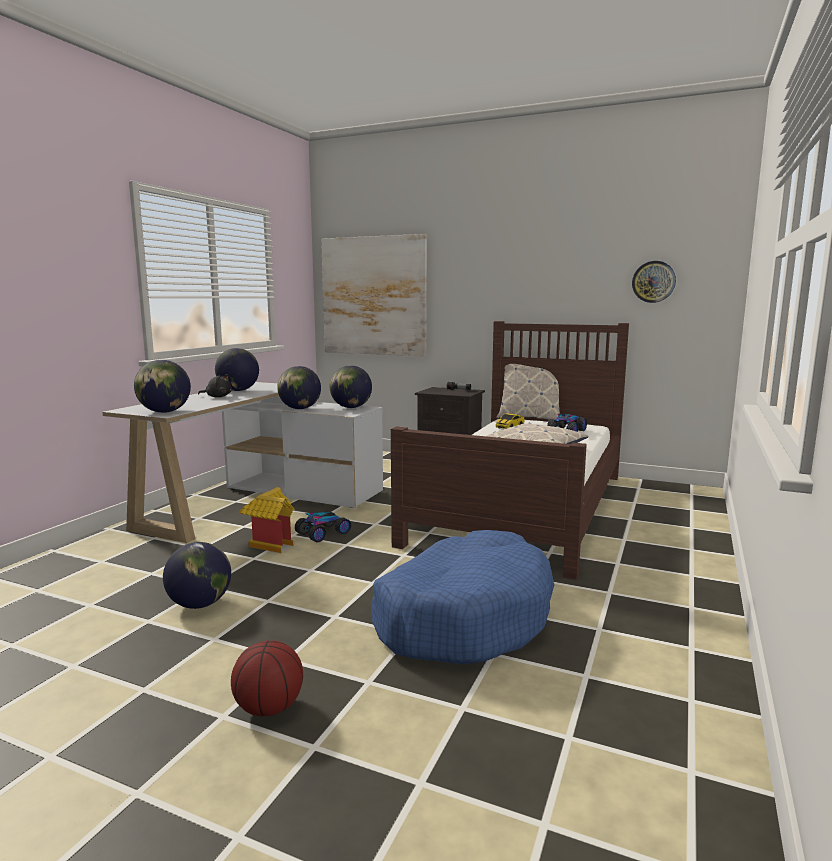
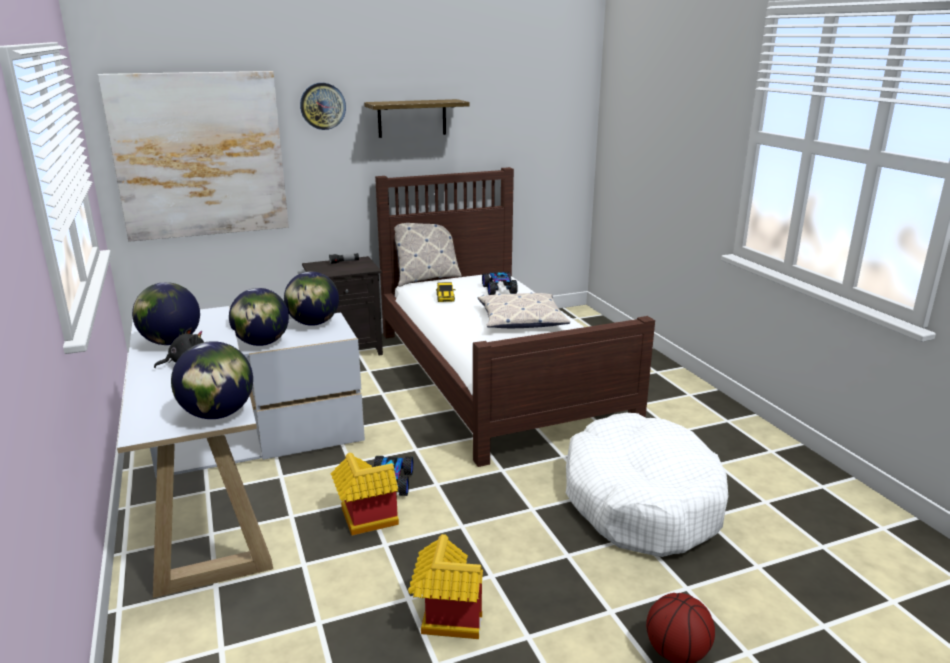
camera: 45 degrees left, 10 degrees up
(200, 604) = (444, 618): globe -> toy house
(463, 617) = (641, 501): blue dog bed -> white dog bed
(534, 272) = (412, 118): none -> shelf
(653, 282) = (527, 124): wall clock -> wall clock (322, 106)

